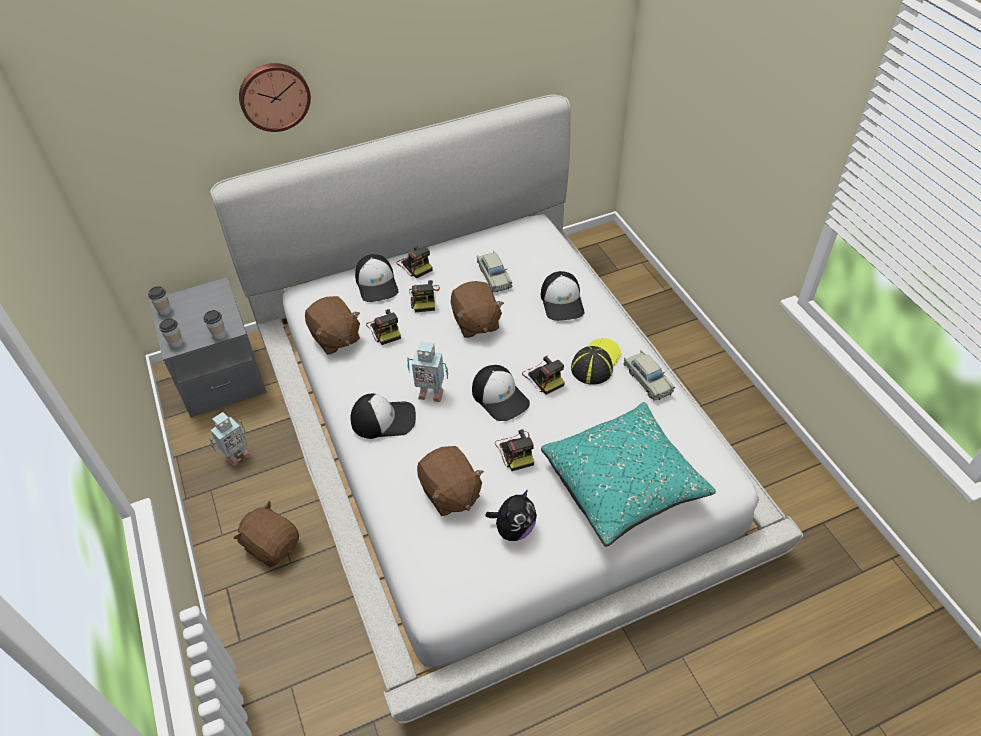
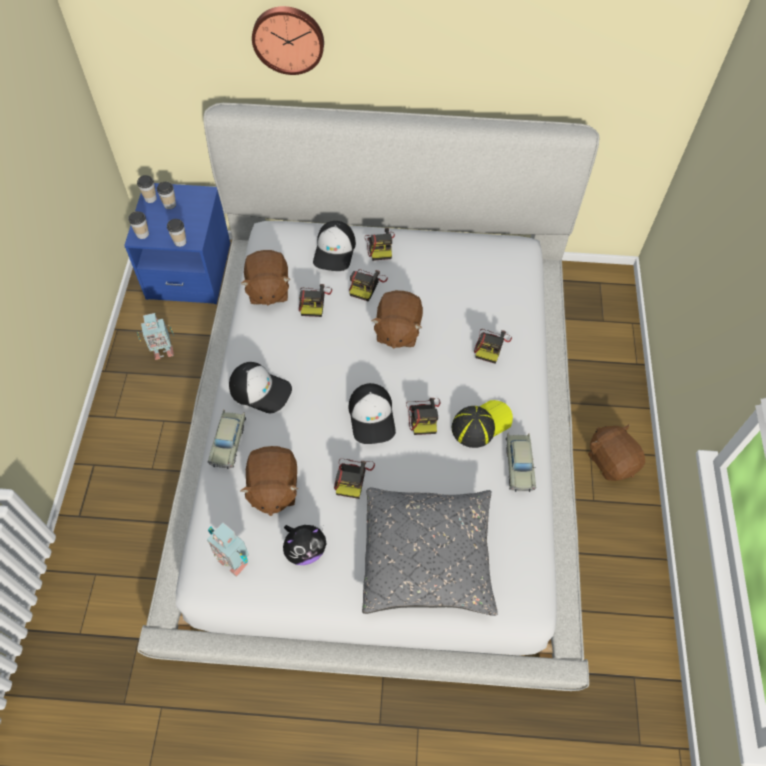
camera: 25 degrees right, 10 degrees up
(188, 308) = (170, 204): none -> cup
(221, 376) = (189, 271): grey nightstand -> blue nightstand
(272, 545) = (146, 446): brown plush toy -> brown plush toy (611, 460)
(430, 393) = (314, 383): toy robot -> toy robot (234, 560)
(494, 276) = (444, 290): beige toy car -> beige toy car (228, 442)
(562, 302) = (491, 345): cap -> camera
(623, 484) = (427, 558): turquoise pillow -> grey pillow

